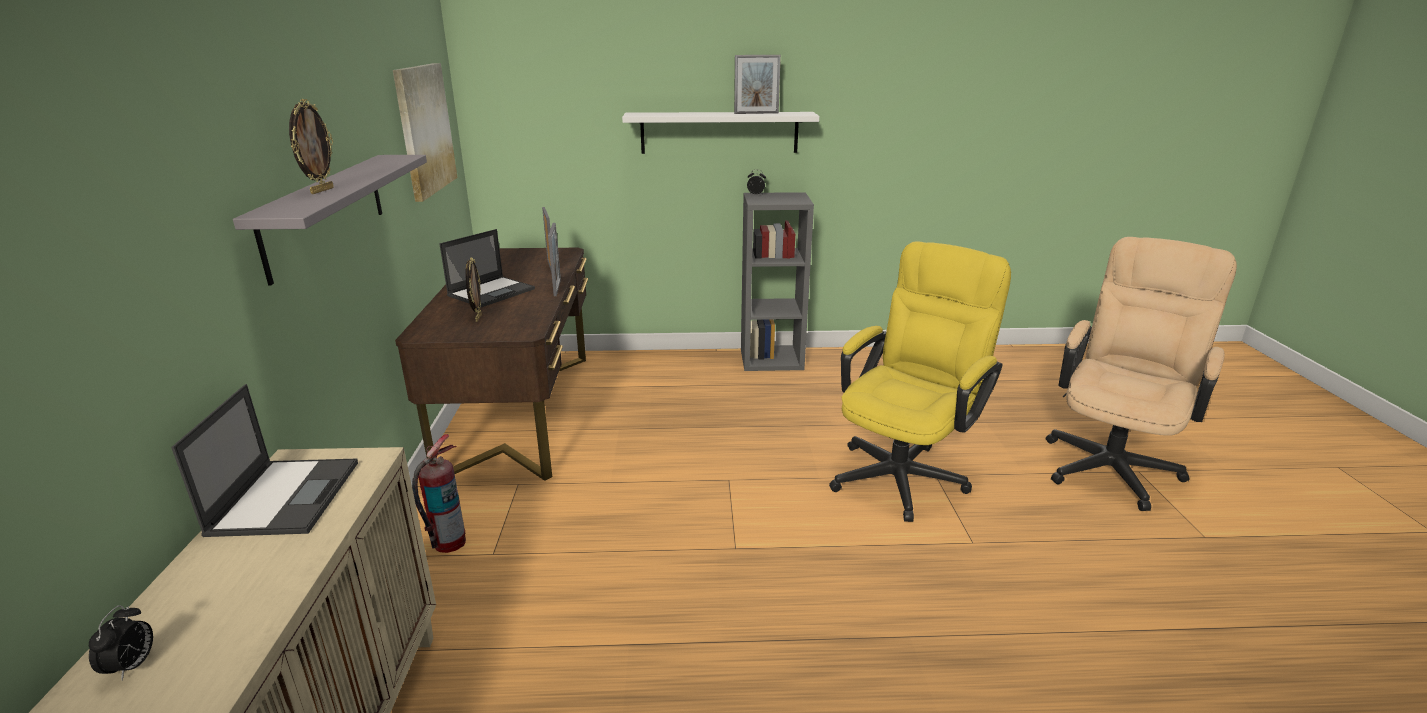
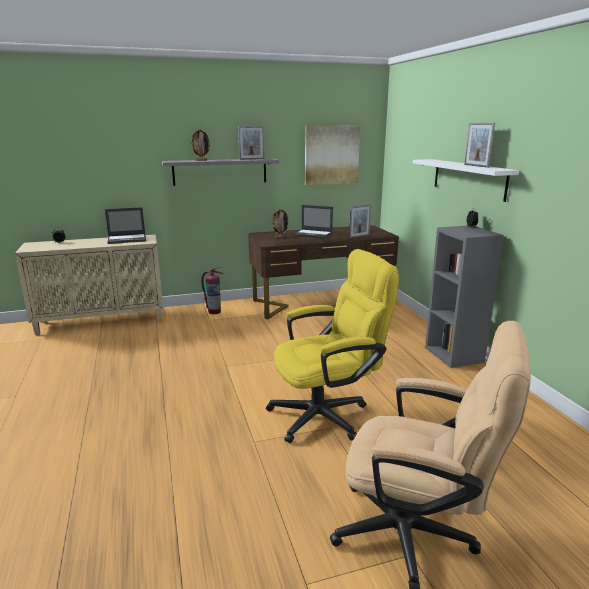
camera: 75 degrees right, 5 degrees down
(557, 287) = (329, 241): picture frame -> picture frame (251, 159)
(904, 472) = (328, 414): yellow office chair -> yellow office chair turned 45 degrees counterclockwise

